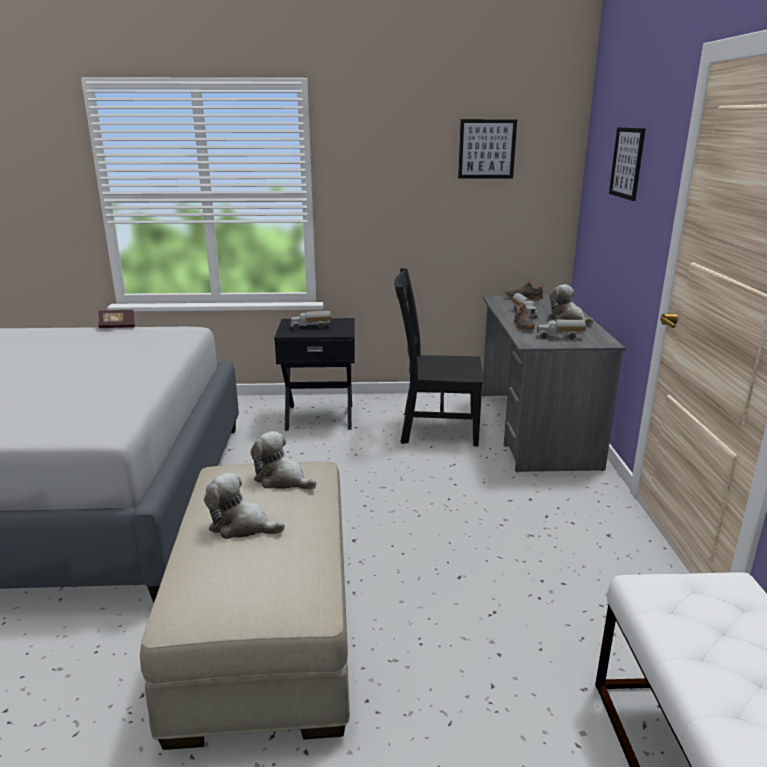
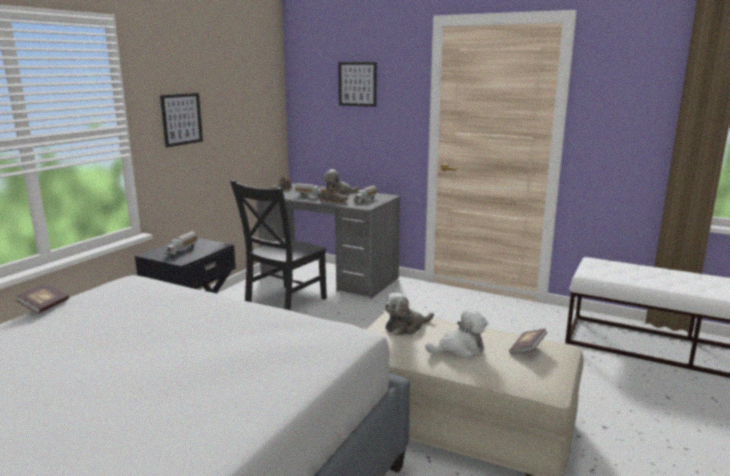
camera: 60 degrees left, 5 degrees down
(241, 526) = (459, 349): plush toy -> plush toy turned 150 degrees counterclockwise
(275, 576) = (527, 349): none -> book
(487, 149) = (239, 80): picture -> picture (181, 119)

